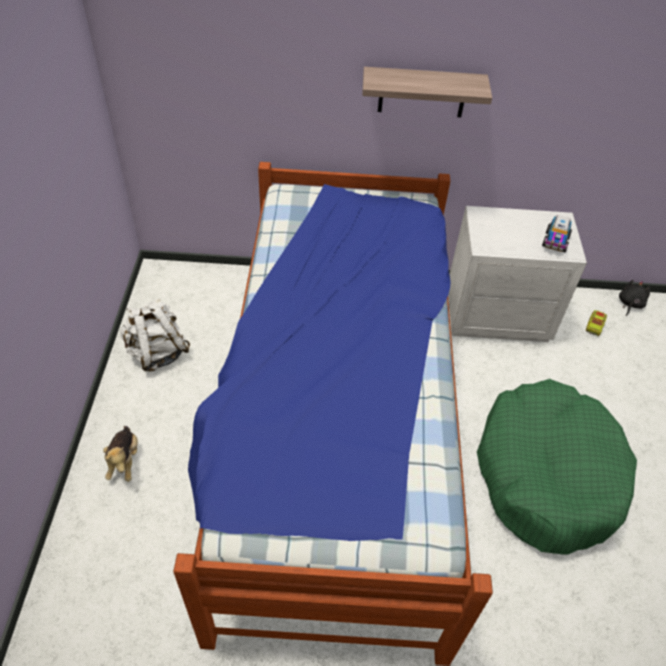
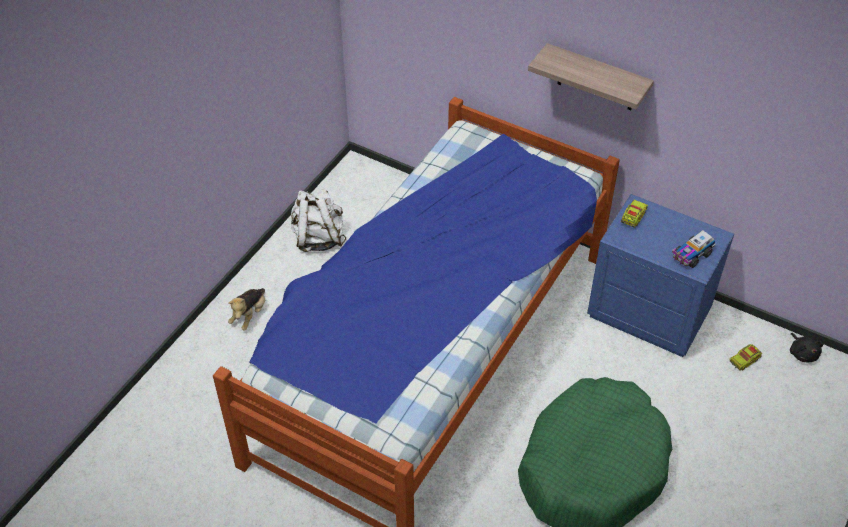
camera: 30 degrees right, 0 degrees up
(483, 225) = (633, 217): none -> toy truck
(496, 314) = (649, 313): white nightstand -> blue nightstand
(629, 304) = (802, 353): black plush toy -> black plush toy turned 105 degrees clockwise

